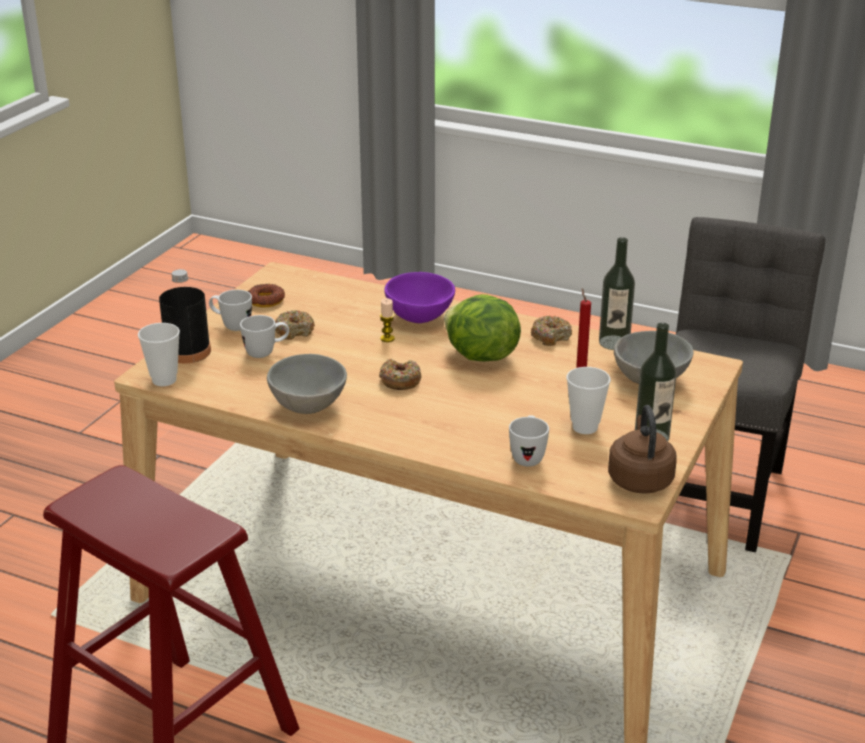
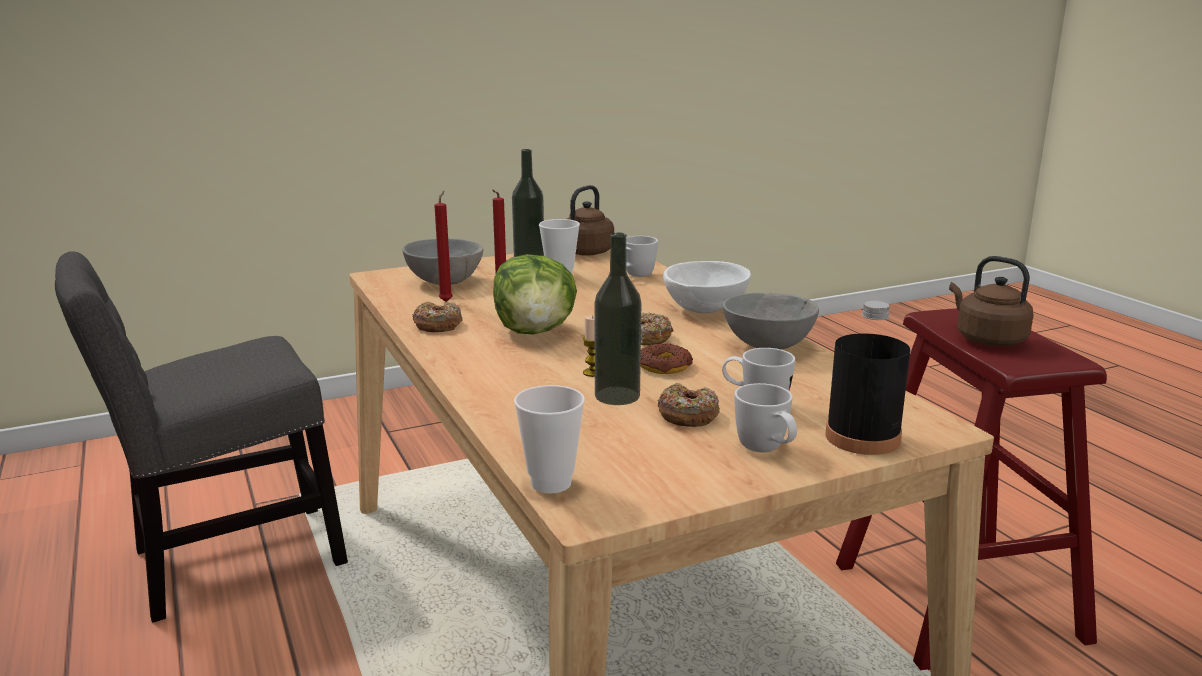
camera: 140 degrees left, 10 degrees down
(152, 510) = (987, 339): none -> brown kettle
(164, 380) = (919, 415): cup -> cup (551, 483)
(265, 300) = (672, 471): donut -> donut (664, 366)
(400, 430) = (706, 310): none -> white bowl
(421, 317) = (514, 380): purple bowl -> none
(598, 360) = (447, 301): none -> red candle
(614, 342) = (401, 306): bottle -> bottle (617, 396)

